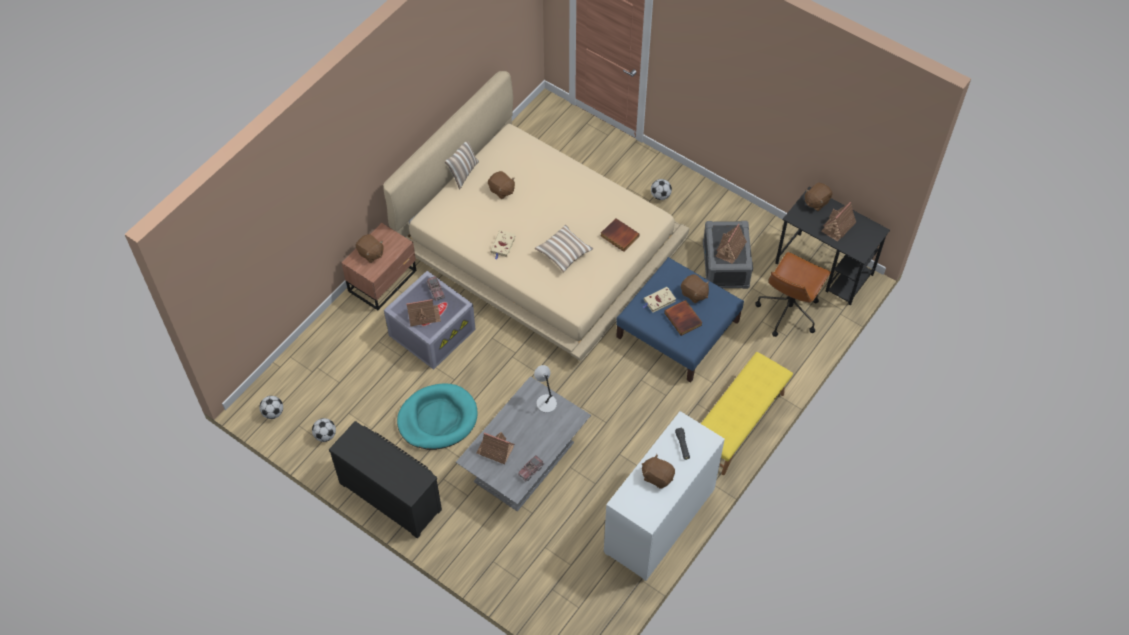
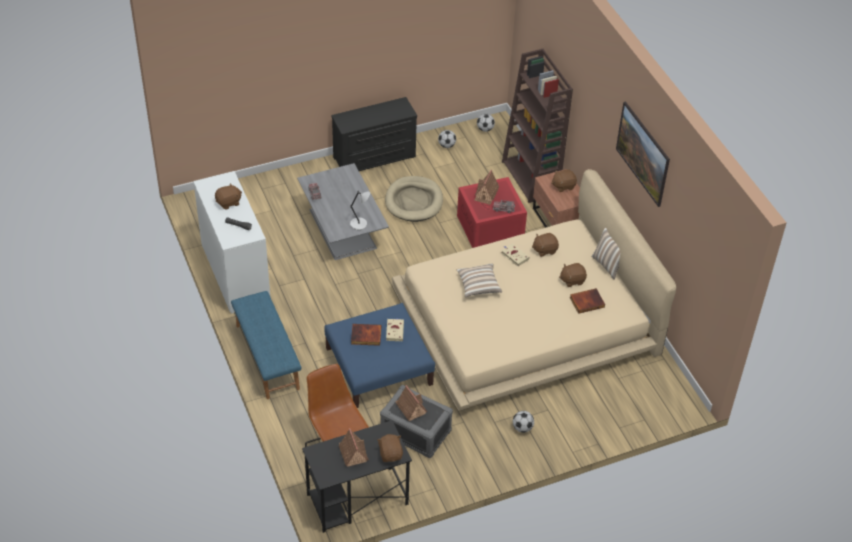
camera: 120 degrees right, 10 degrees down
(331, 333) = (531, 178): none -> brown bookcase
(418, 88) = (640, 165): none -> picture
(432, 331) = (491, 228): grey storage box -> red storage box
(437, 419) = (414, 201): turquoise dog bed -> beige dog bed
(495, 450) = (345, 184): toy house -> none
(619, 236) = (470, 327): book -> book (587, 301)
(694, 294) = (383, 355): brown plush toy -> brown plush toy (544, 250)
(739, 424) = (266, 357): yellow bench -> blue bench

